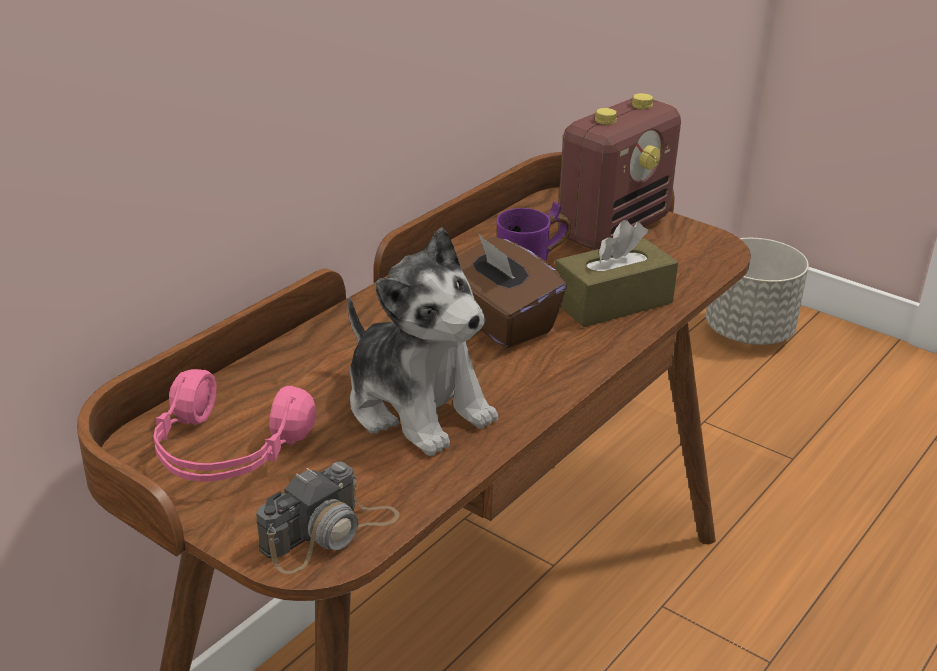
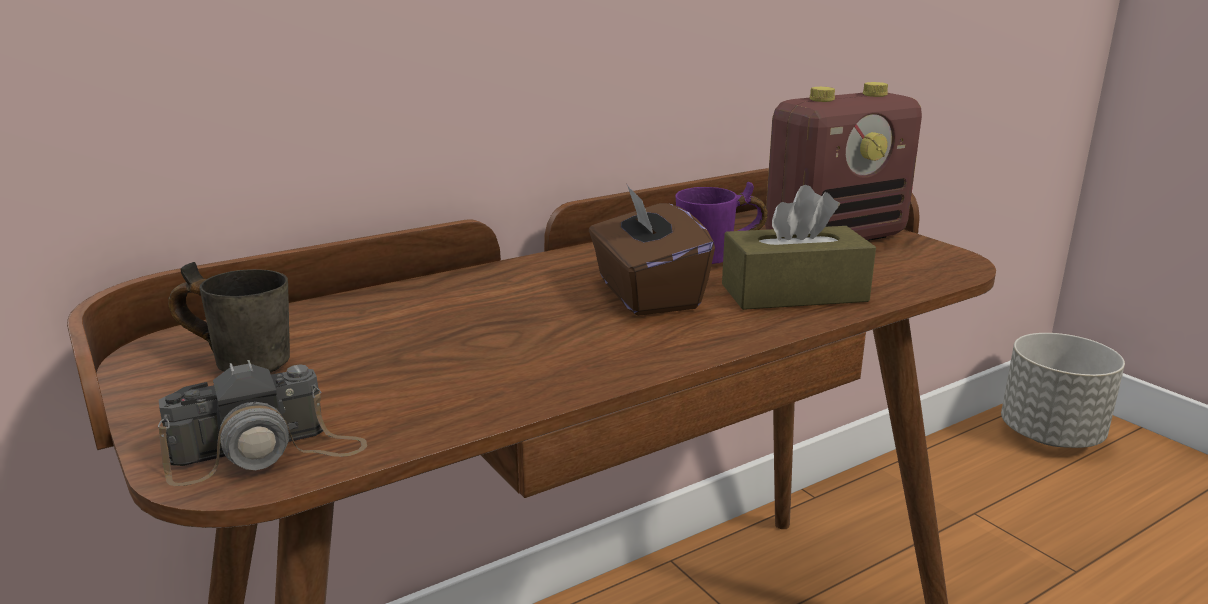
camera: 20 degrees right, 10 degrees down
(225, 452) = (245, 360): pink headphones -> grey mug
(417, 407) = (488, 352): plush toy -> none

